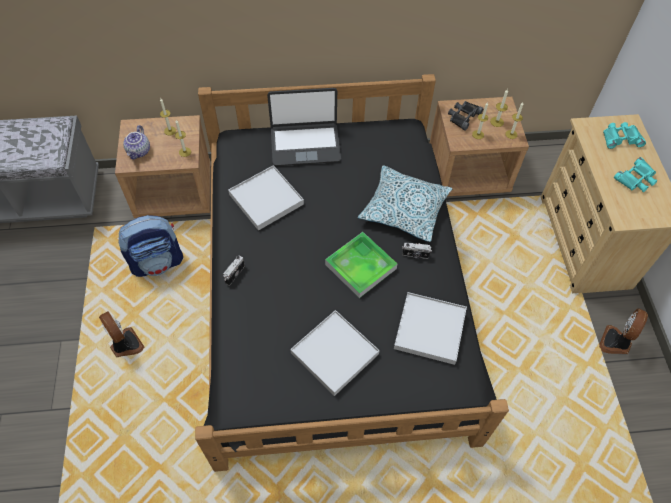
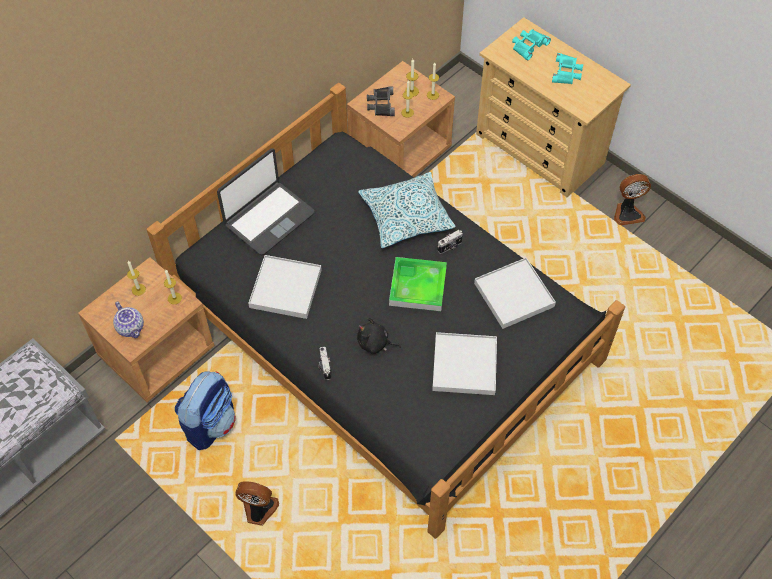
camera: 40 degrees left, 0 degrees up
(286, 284) = (375, 343): none -> black plush toy
(616, 342) = (627, 213): fan -> fan turned 90 degrees counterclockwise

